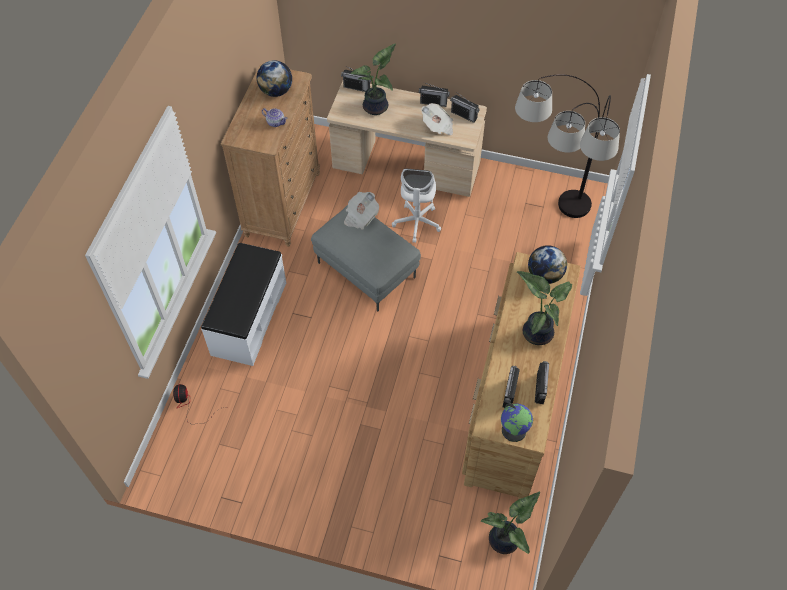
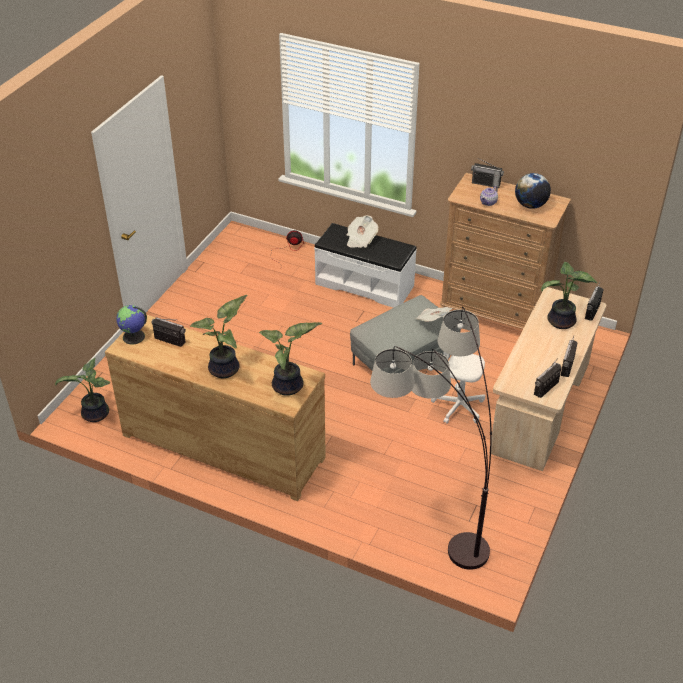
camera: 100 degrees right, 15 degrees down
(438, 126) = (529, 364): newspaper -> newspaper (360, 239)
(540, 388) = (166, 360): radio -> radio (486, 183)
(545, 275) = (289, 387): globe -> potted plant

